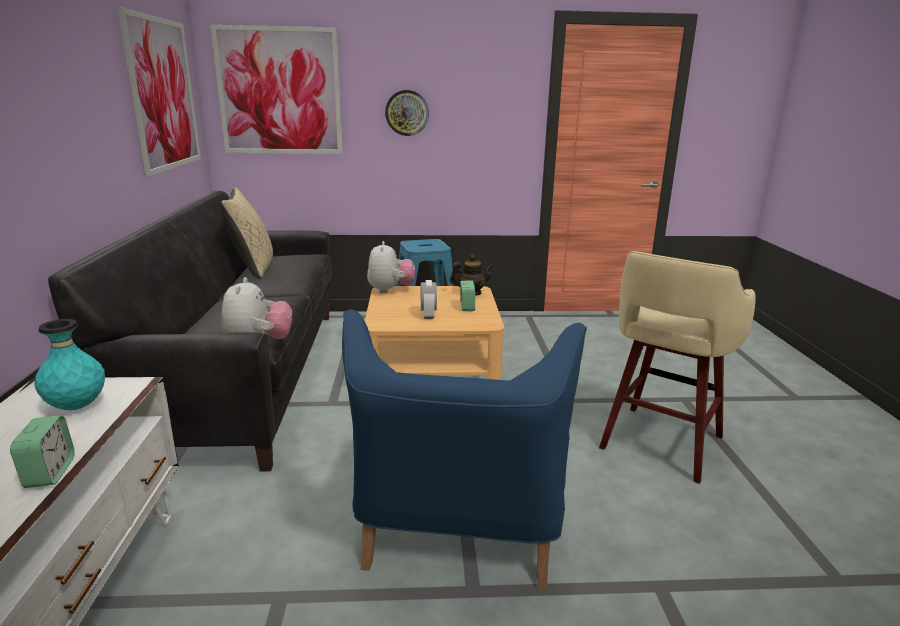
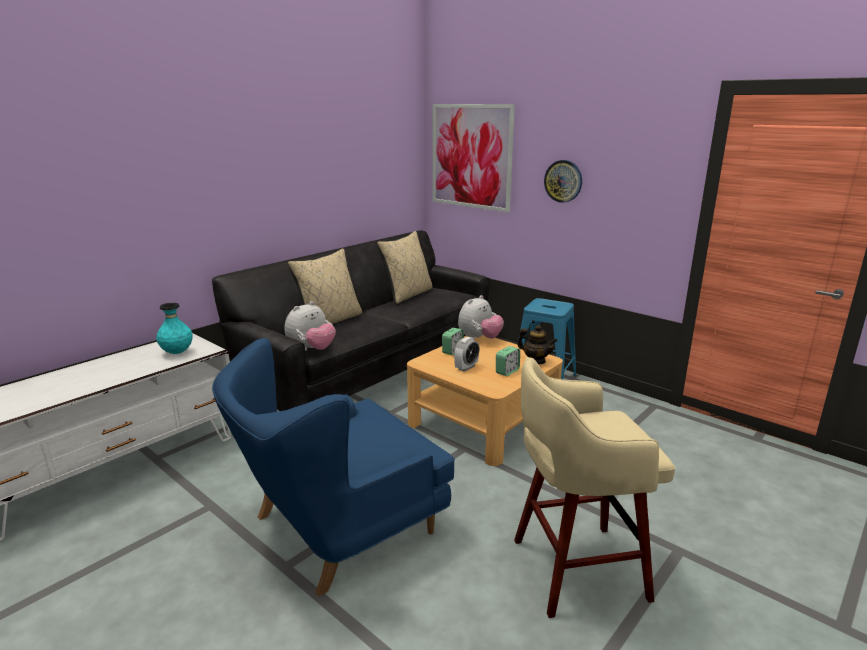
camera: 45 degrees right, 0 degrees up
(50, 473) = (121, 379): alarm clock -> alarm clock (452, 351)
(163, 94) = (369, 160): picture -> none
(212, 313) = (330, 321): none -> beige pillow

